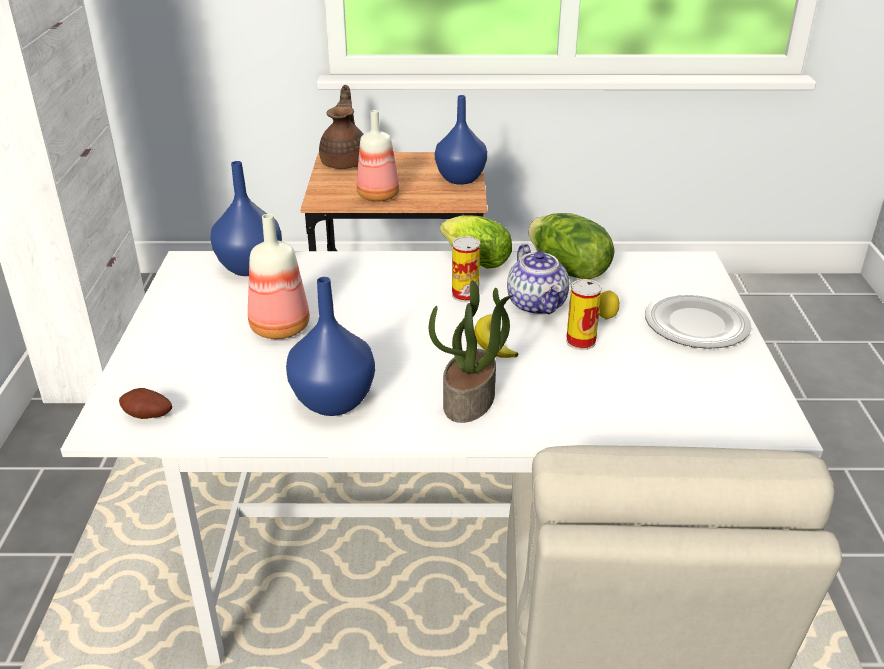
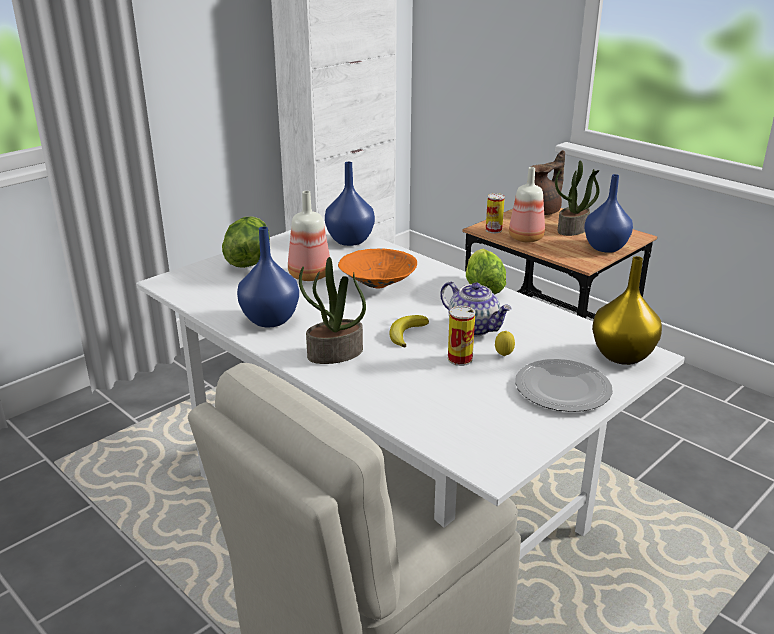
camera: 45 degrees right, 5 degrees down
(147, 417) = (186, 286): potato -> none
(369, 302) = (377, 283): none -> orange bowl
(405, 171) = (573, 230): none -> potted plant
(465, 295) = (439, 303): can -> can (493, 230)
(537, 305) = (474, 328): teapot -> teapot turned 75 degrees counterclockwise
(567, 270) = (536, 318): lettuce -> lettuce (248, 260)
(680, 272) = (620, 355): none -> yellow vase

